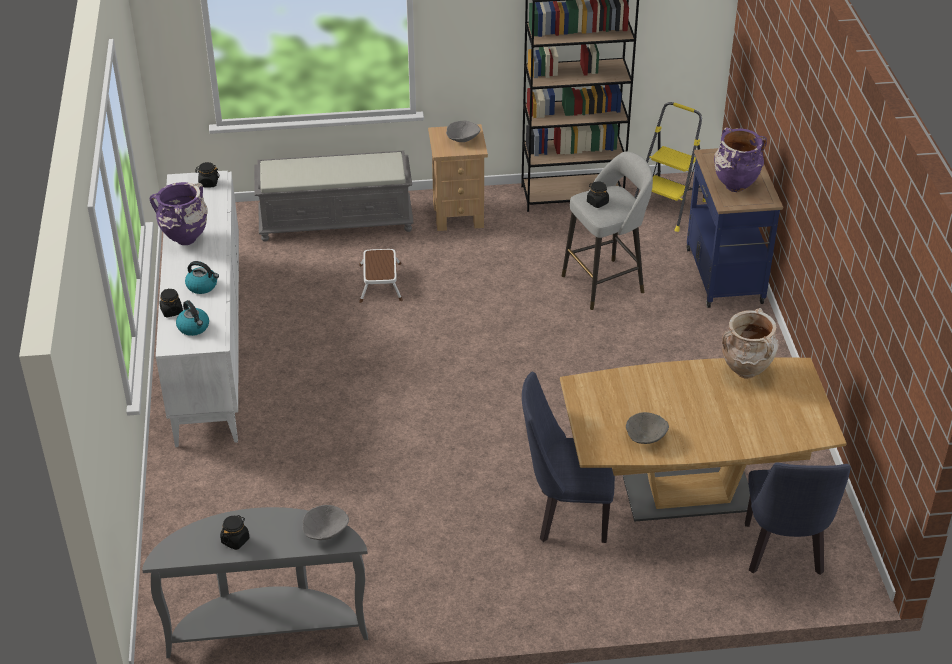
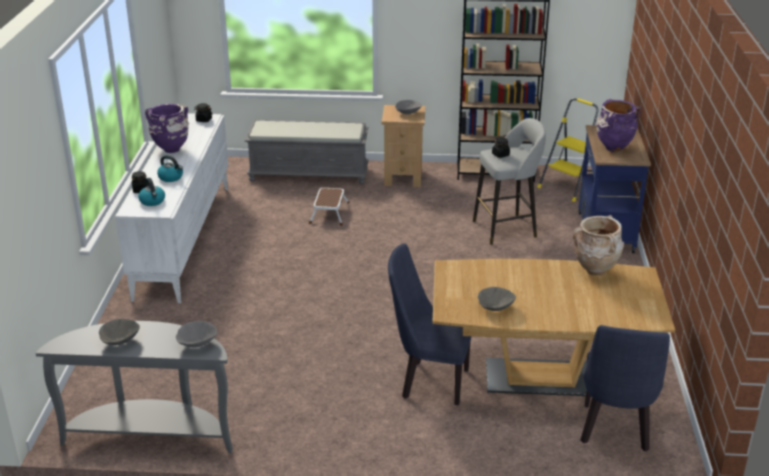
camera: 10 degrees right, 10 degrees down
(235, 540) = (120, 341): black jar -> grey bowl

